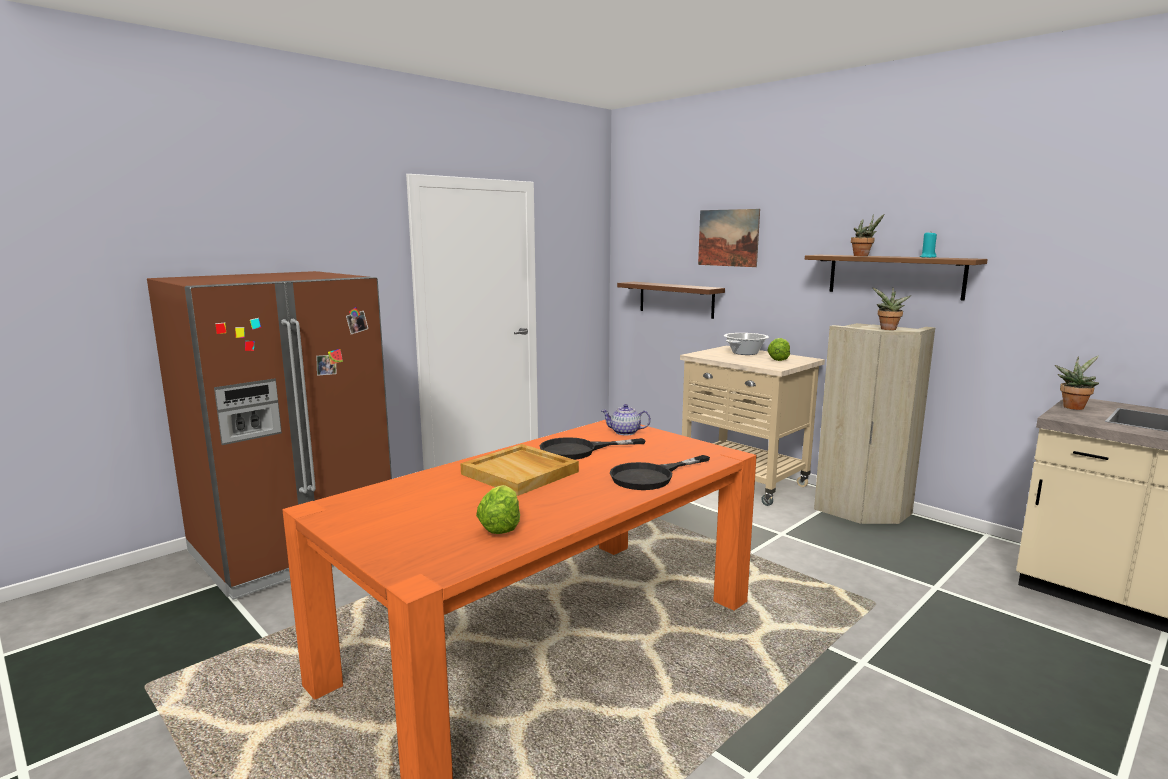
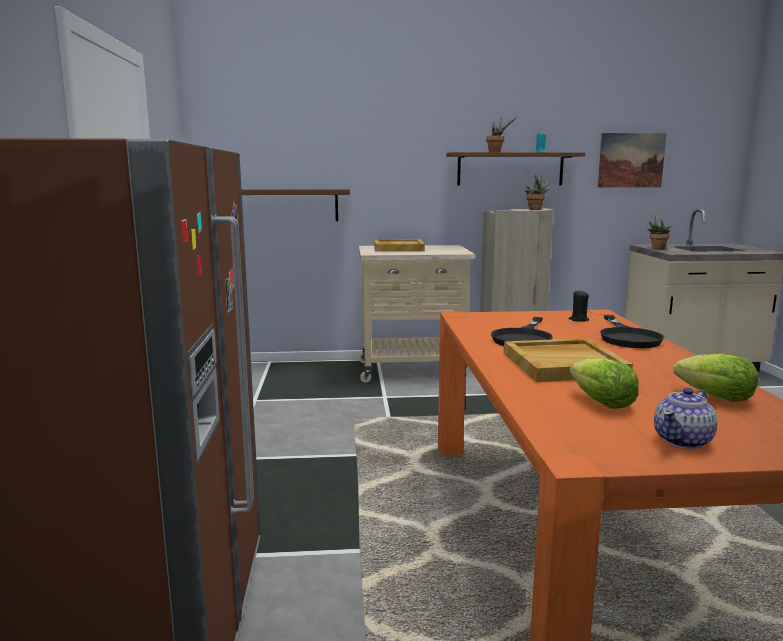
camera: 50 degrees left, 0 degrees up
(625, 432) = (494, 319): teapot -> teapot (683, 441)
(683, 453) = (578, 320): none -> black candle
(728, 238) = (349, 138): picture -> picture (631, 160)
(744, 353) = (398, 248): cooking pot -> beige tray
(778, 359) = (438, 248): lettuce -> lettuce (602, 403)

